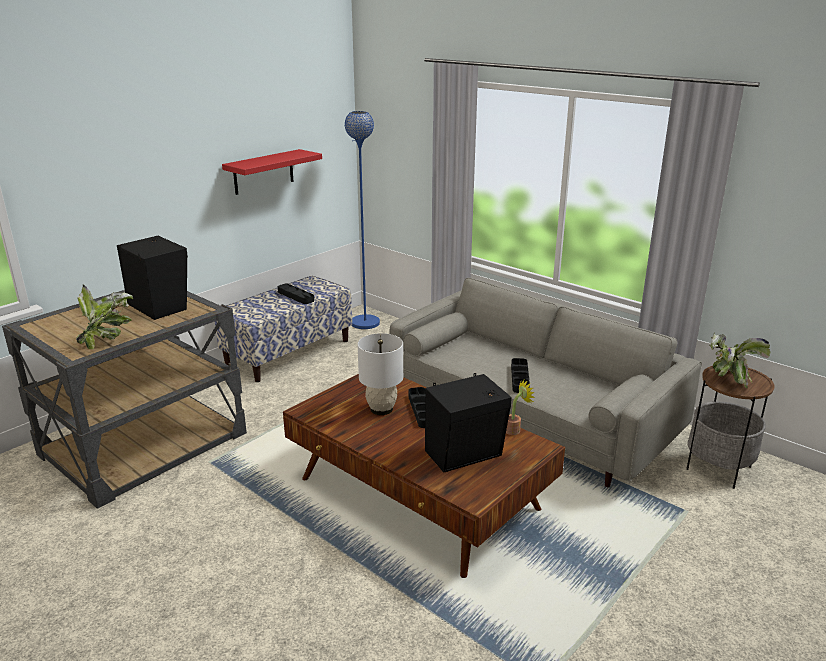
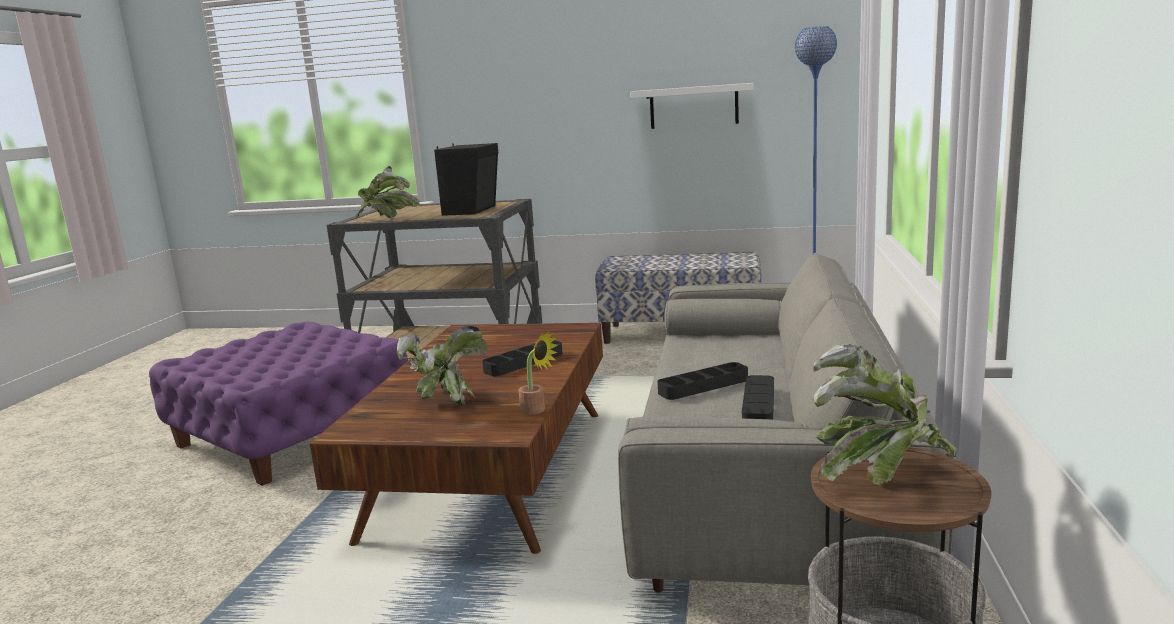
camera: 60 degrees right, 10 degrees down
(219, 571) = (293, 434): none -> purple ottoman
(263, 172) = (693, 106): red shelf -> white shelf
(295, 296) = (692, 261): black tray -> black tray (758, 406)
(381, 409) = (502, 349): white table lamp -> none
(466, 455) = (444, 404): black speaker -> potted plant

